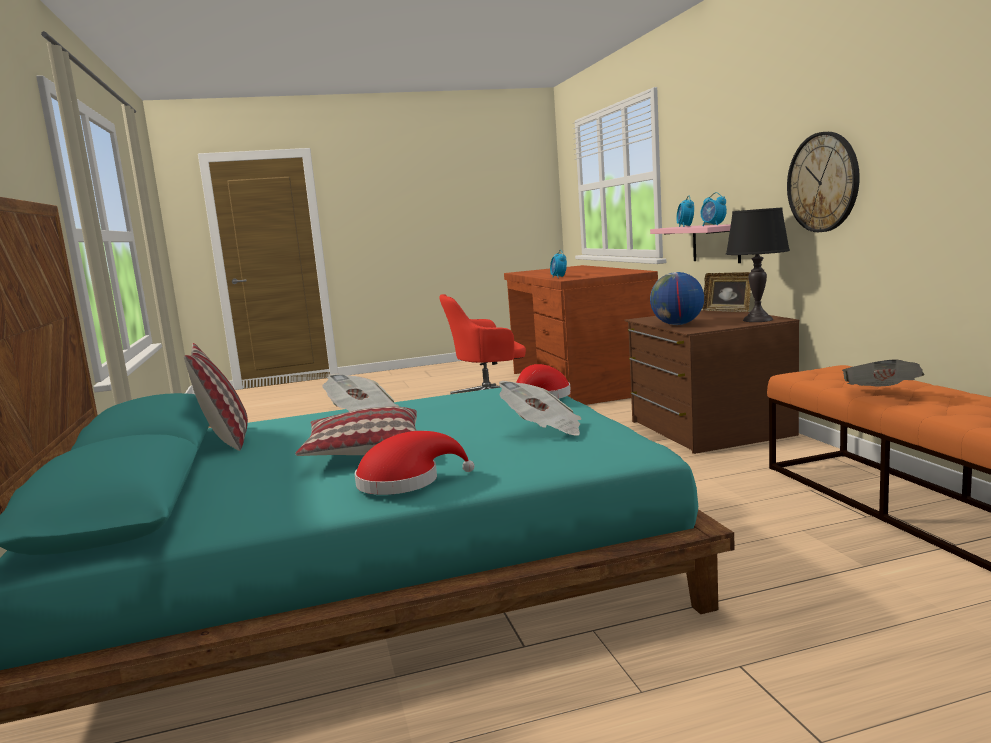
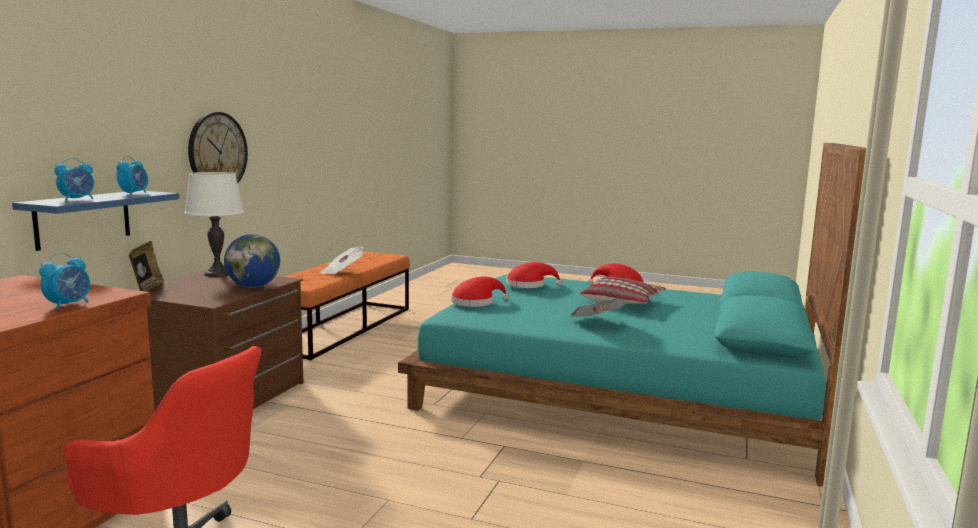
camera: 145 degrees left, 0 degrees up
(225, 440) = (705, 334): pillow -> none
(543, 430) = (528, 285): newspaper -> red hat
(716, 243) = (83, 219): pink shelf -> blue shelf
(758, 320) = (217, 274): black table lamp -> white table lamp

